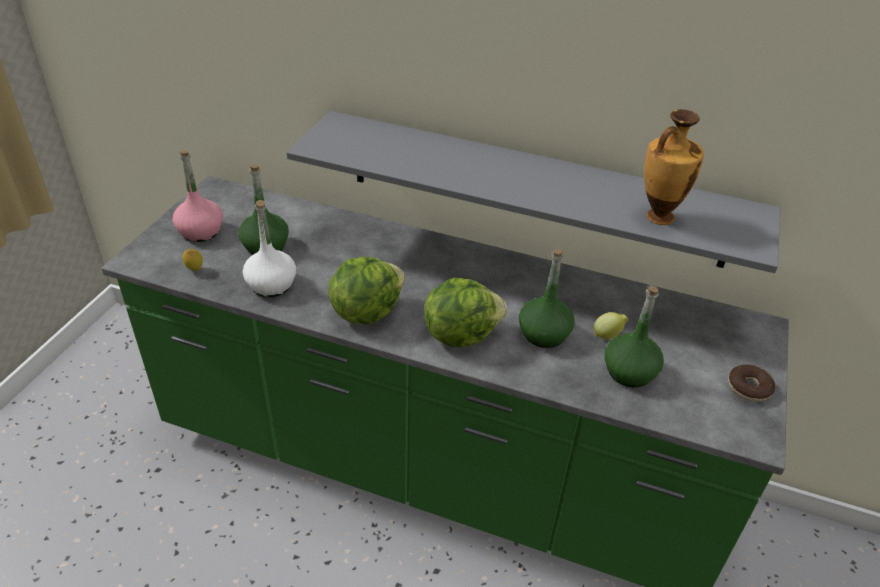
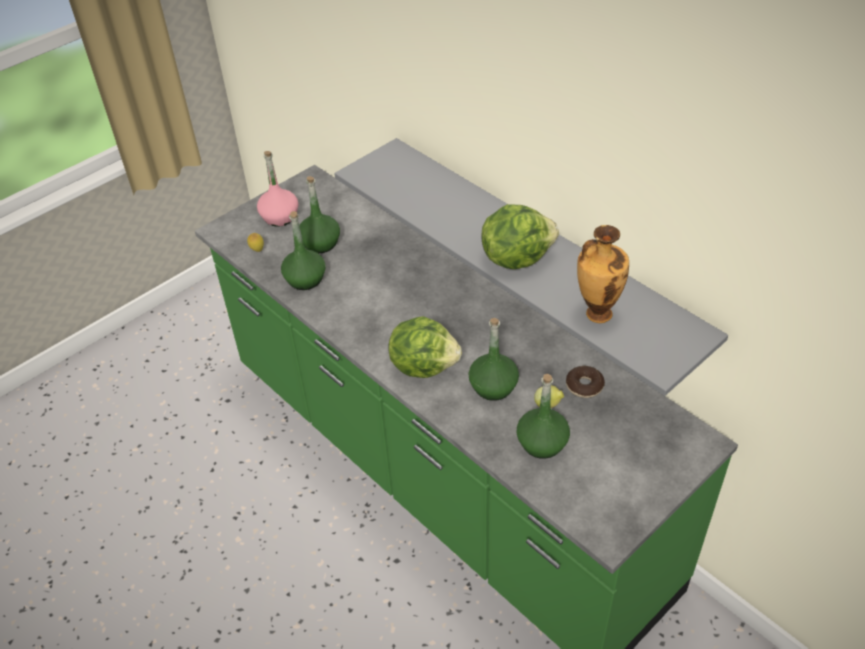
camera: 30 degrees right, 5 degrees up
(272, 285) = (305, 279): white bottle -> green bottle
(366, 311) = (362, 323): lettuce -> lettuce (516, 257)
(749, 388) = (639, 493): donut -> donut (584, 386)

